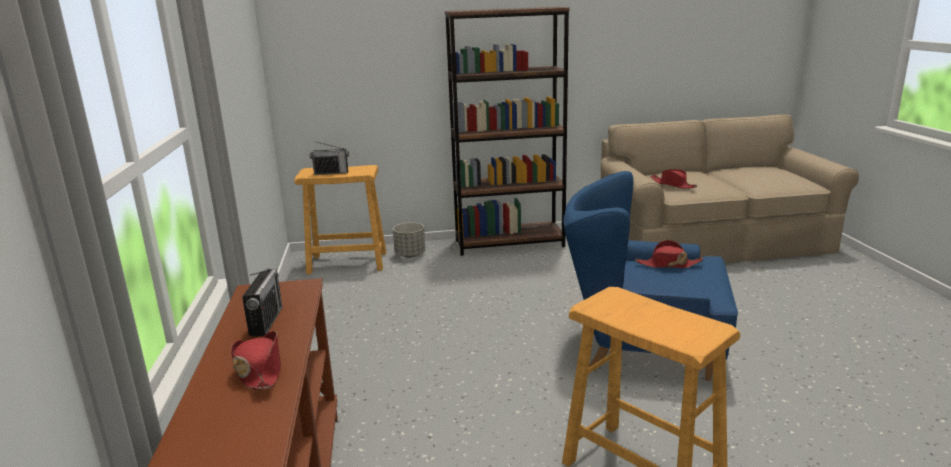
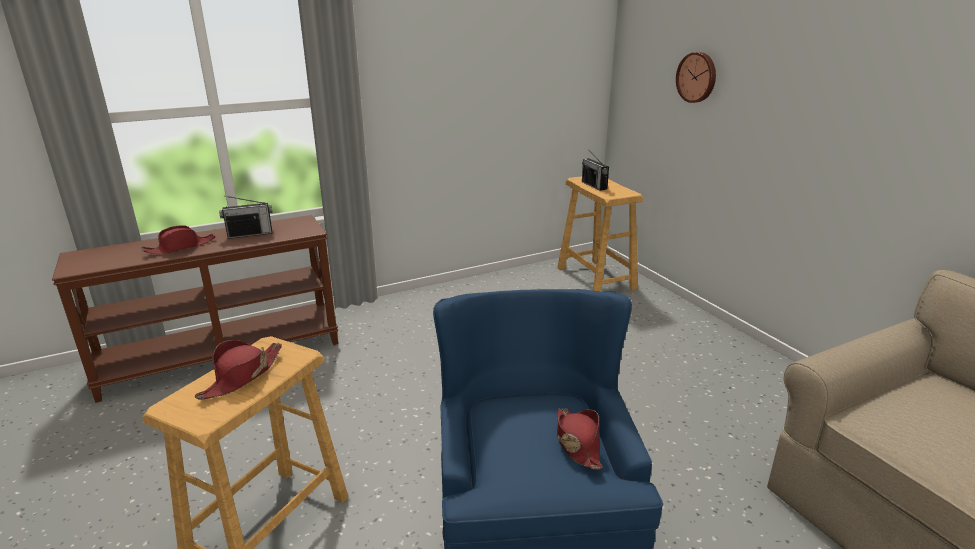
camera: 70 degrees right, 5 degrees up
(383, 56) = (697, 77): none -> wall clock
(410, 255) = (643, 303): grey planter -> none
(509, 243) = (743, 356): brown bookcase -> none
(673, 184) = (906, 409): red hat -> red hat (242, 376)

